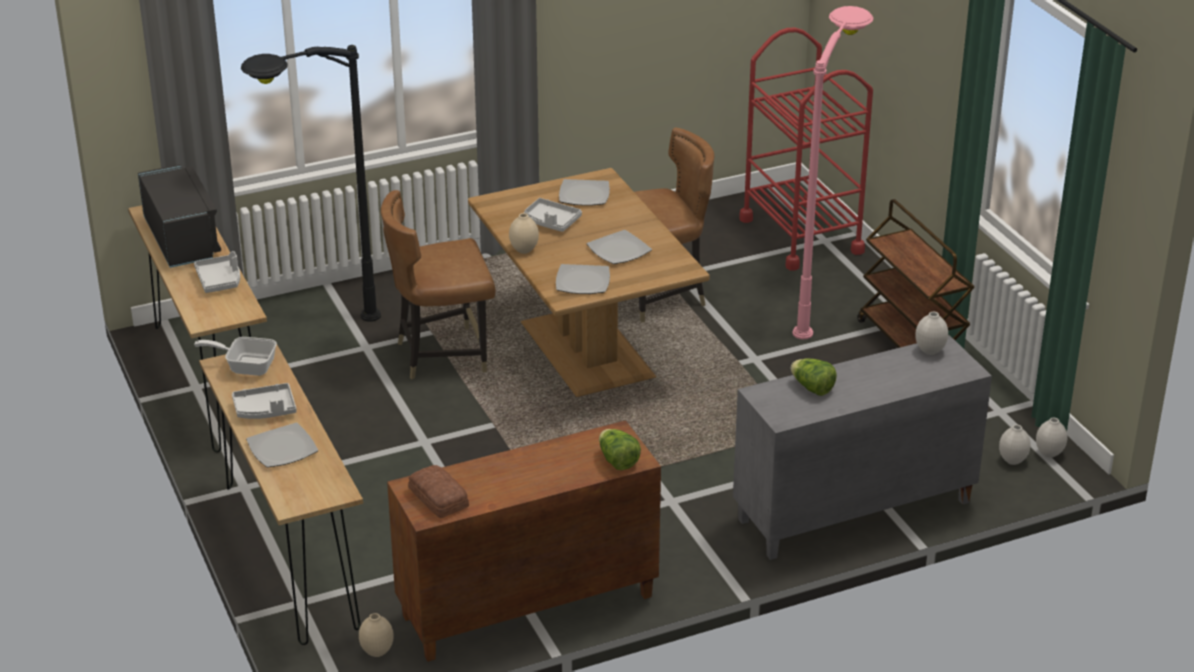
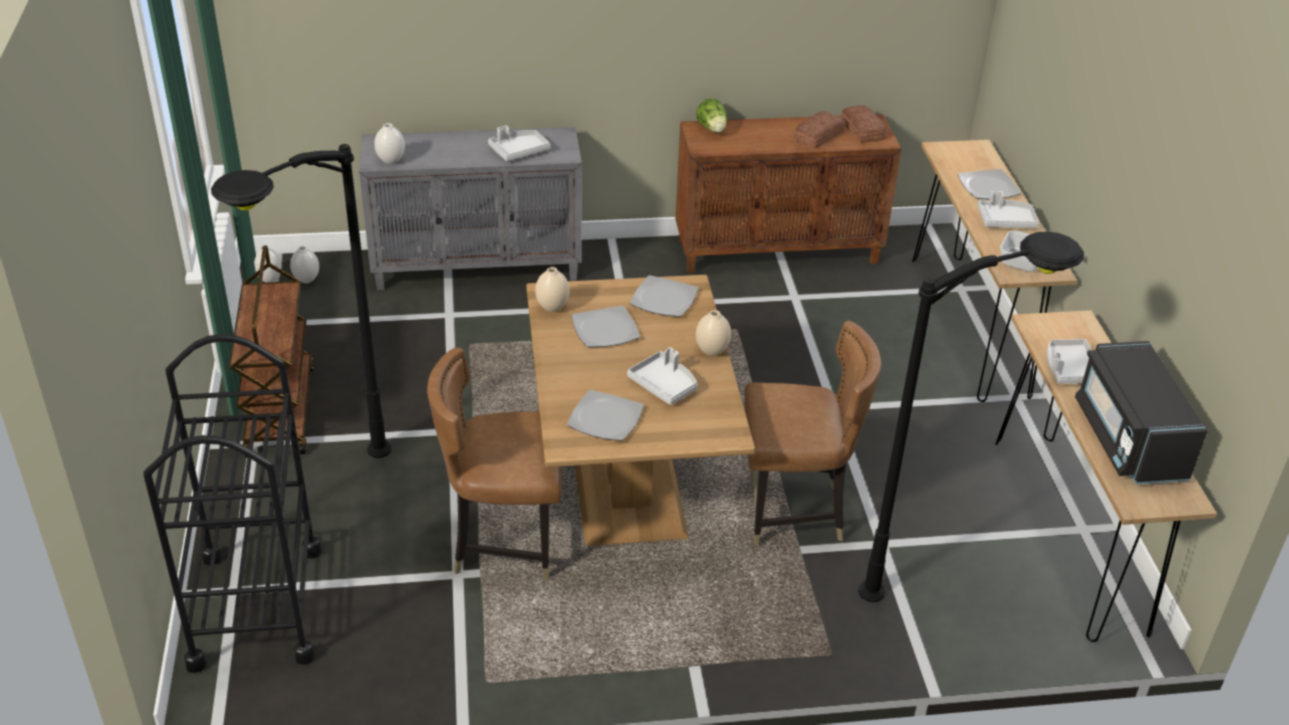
camera: 165 degrees left, 5 degrees up
(377, 652) = (899, 244): beige vase -> beige vase (552, 307)
(491, 478) = (817, 135): none -> bread
(801, 235) = (256, 607): red cart -> black cart
(812, 388) = (519, 151): lettuce -> grey tray
(823, 302) = (320, 489): pink floor lamp -> black floor lamp

